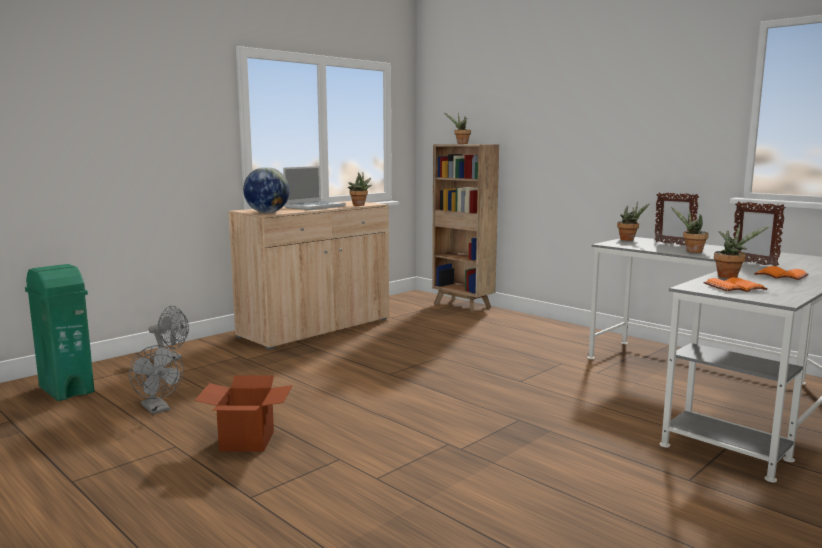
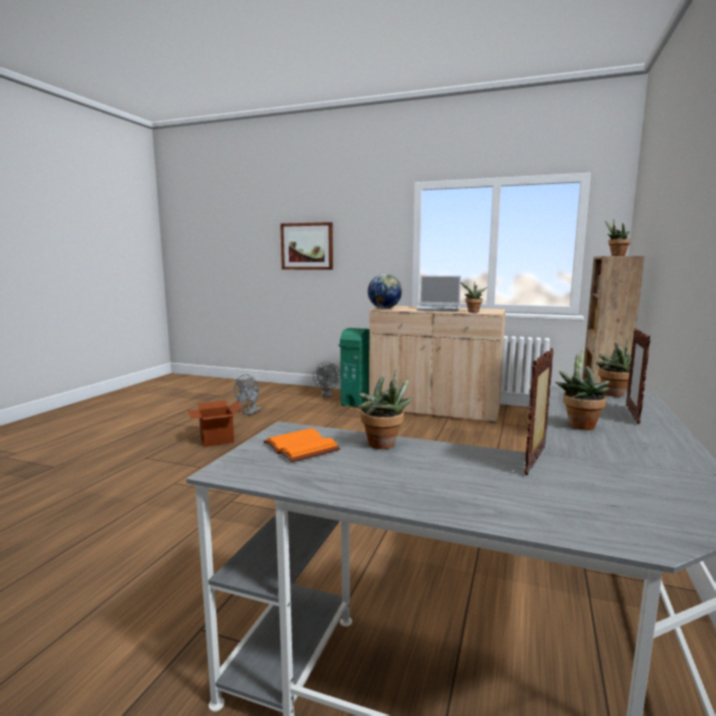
camera: 65 degrees right, 0 degrees up
(66, 389) = (264, 392): green trash can -> green trash can (356, 402)
(79, 126) = (307, 246): none -> picture
(779, 276) = (431, 475): orange book -> none

